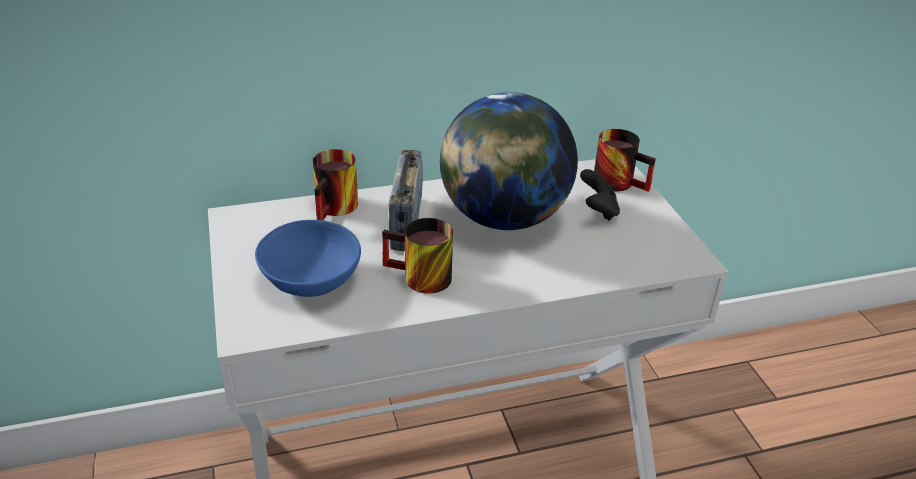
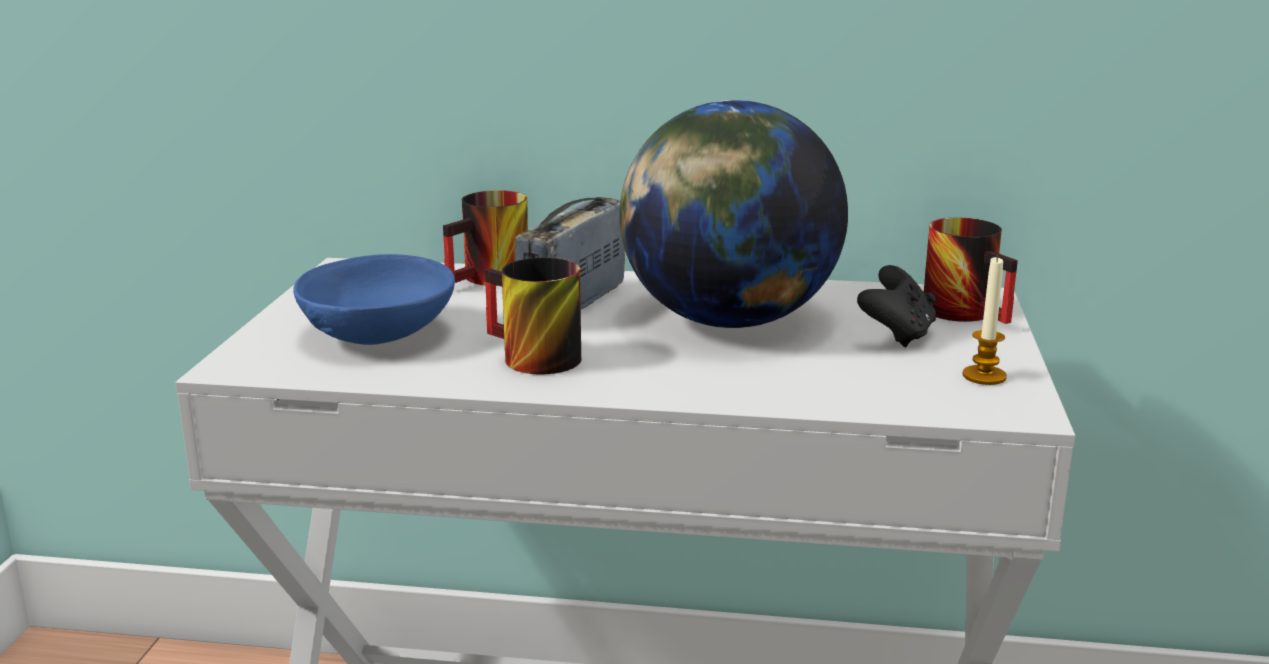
camera: 25 degrees right, 15 degrees down
(661, 235) = (984, 376): none -> candle

